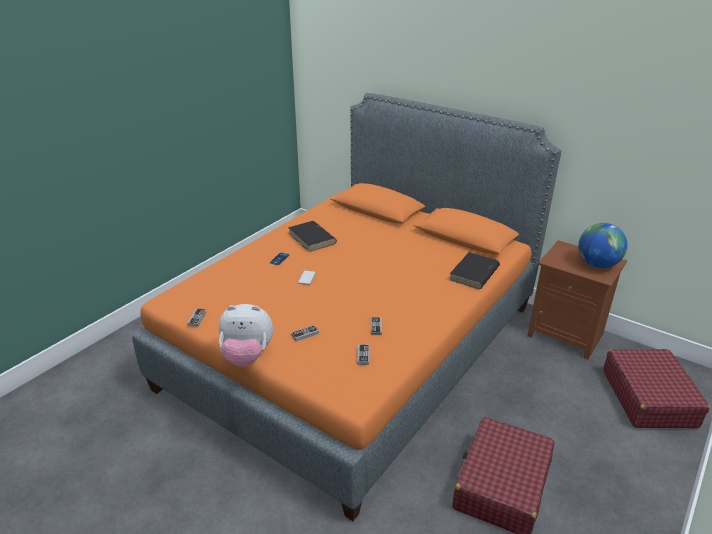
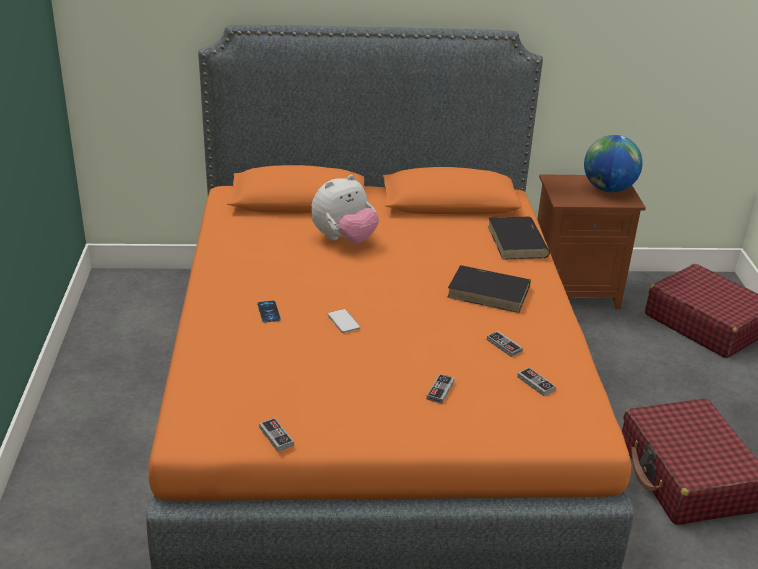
camera: 40 degrees left, 0 degrees up
(247, 356) = (412, 450): plush toy -> plush toy (344, 239)
(312, 238) = (272, 268): black book -> black book (489, 292)

